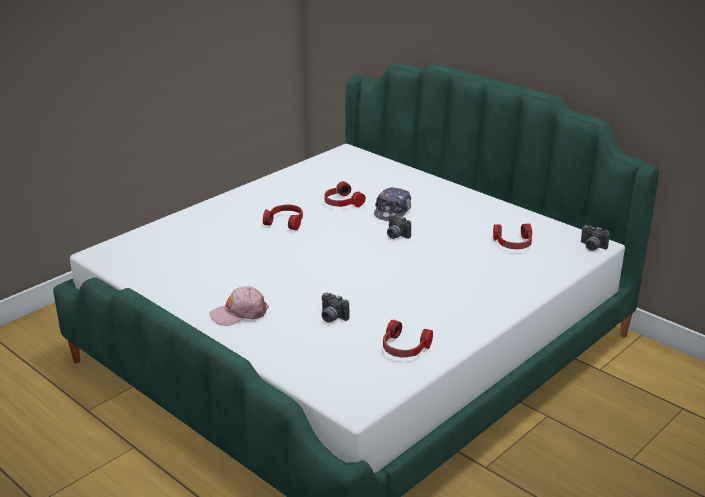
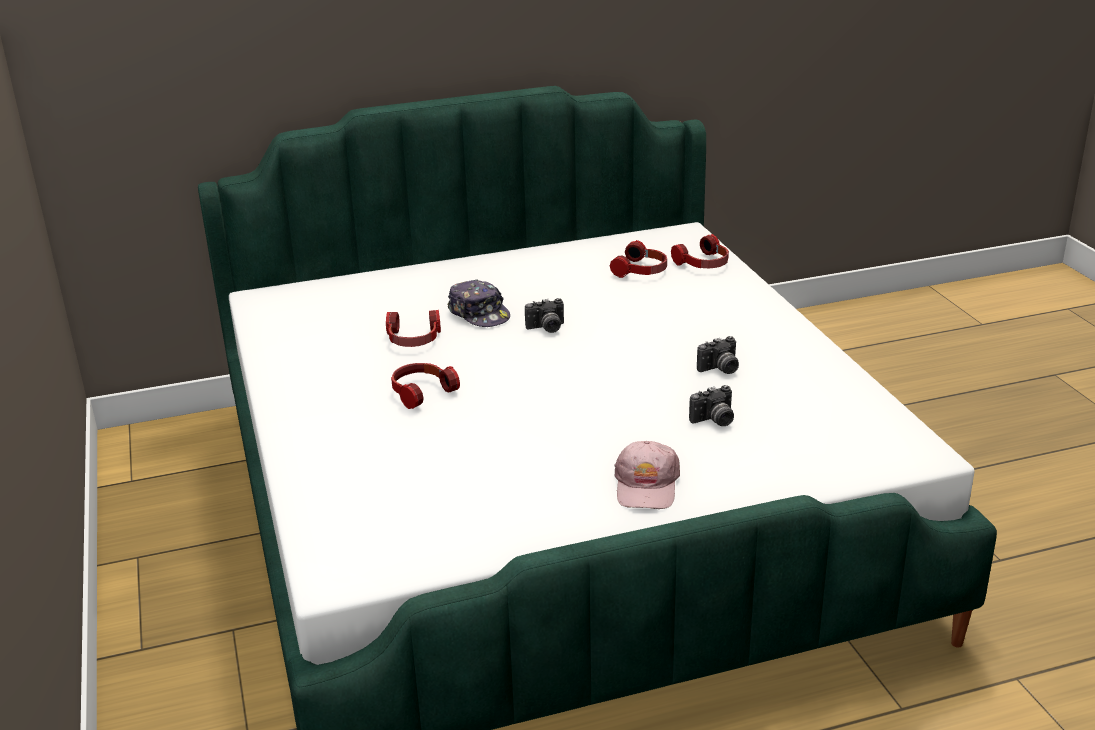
camera: 60 degrees left, 0 degrees up
(404, 349) = (821, 393): headphones -> headphones (703, 264)
(592, 247) = (689, 236): camera -> camera (720, 369)

